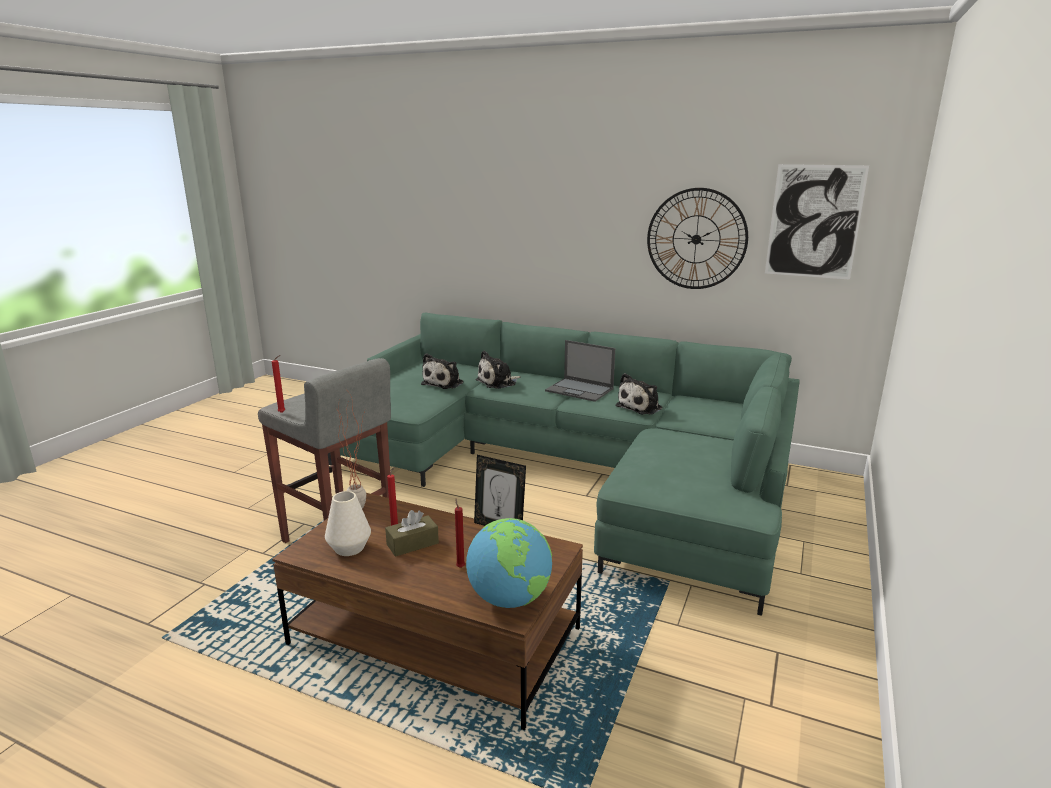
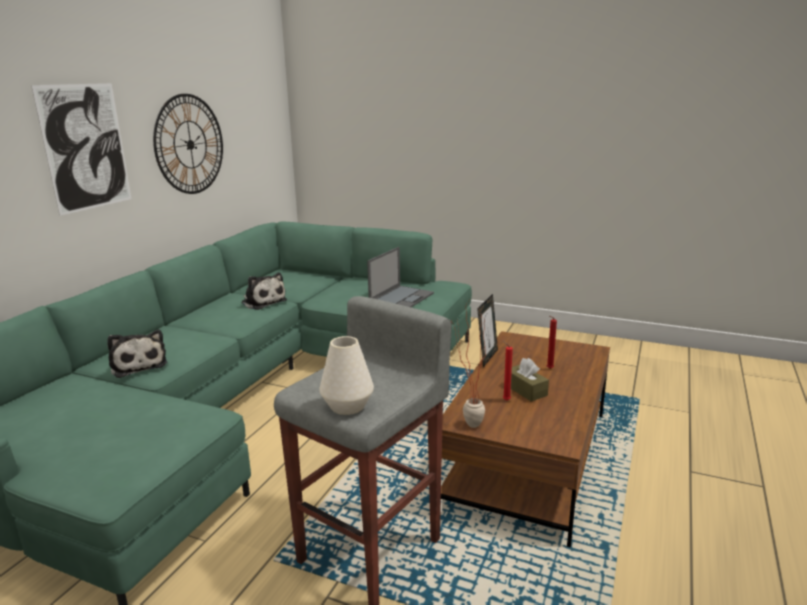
camera: 90 degrees left, 0 degrees up
(283, 413) = (390, 406): red candle -> none
(349, 548) = (544, 419): white vase -> white vase (347, 406)
(444, 383) = (109, 400): plush toy -> none
(509, 598) = (577, 351): globe -> none
(580, 390) = (202, 322): laptop -> laptop (402, 298)
(814, 222) = (251, 115): picture -> picture (86, 147)

